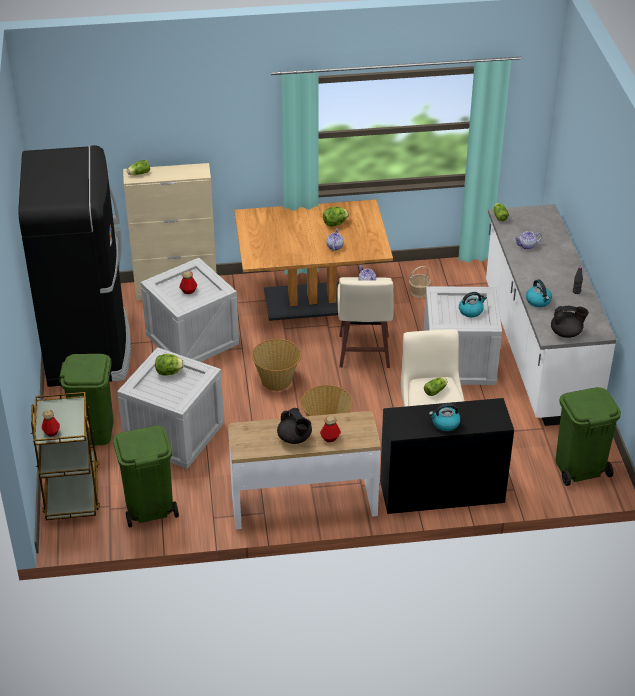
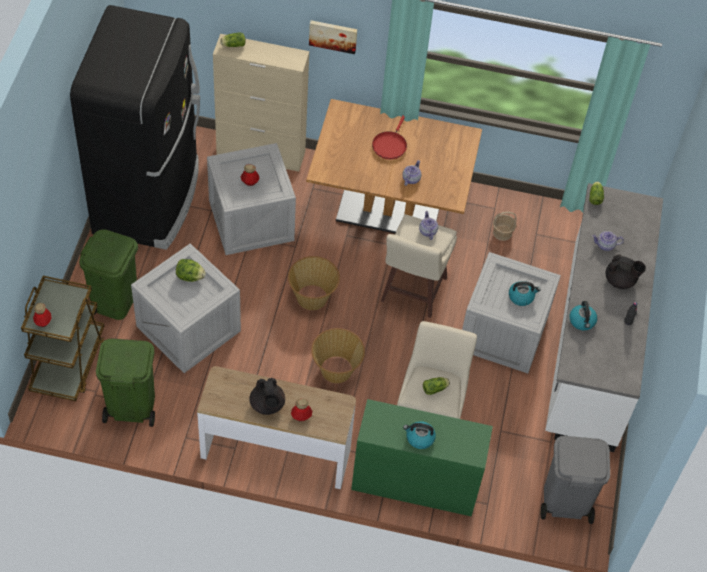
camera: 15 degrees right, 15 degrees up
(228, 140) = (333, 35): none -> picture
(303, 228) = (390, 145): none -> red frying pan
(335, 223) = (424, 148): lettuce -> none
(441, 492) = (415, 483): black desk -> green desk
(566, 333) = (591, 371): black teapot -> black teapot (620, 280)
(579, 468) = (565, 501): green trash can -> grey trash can

